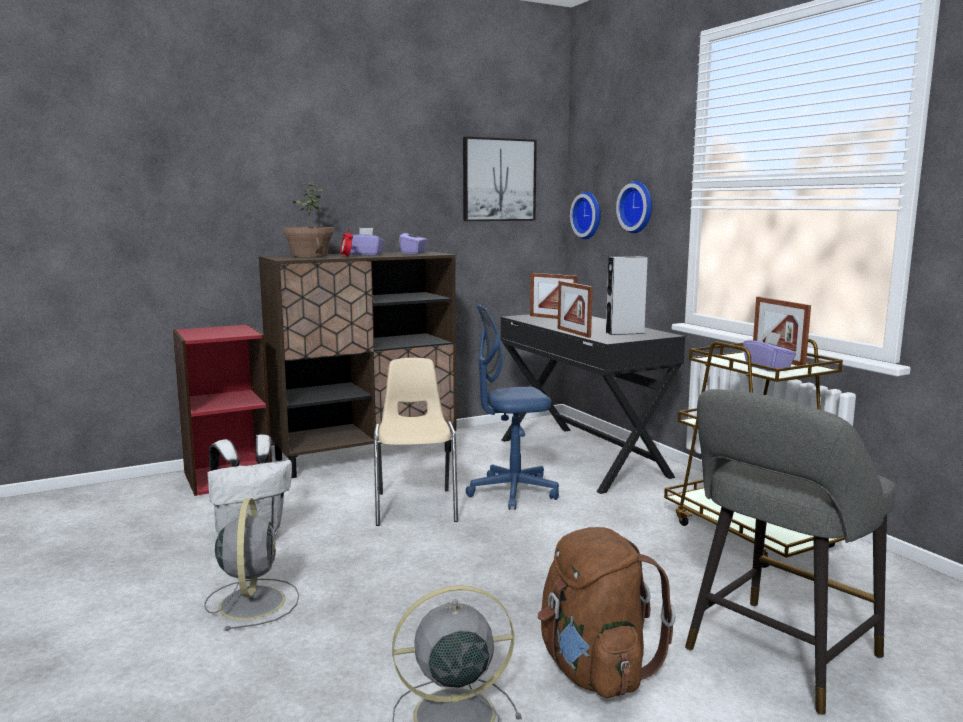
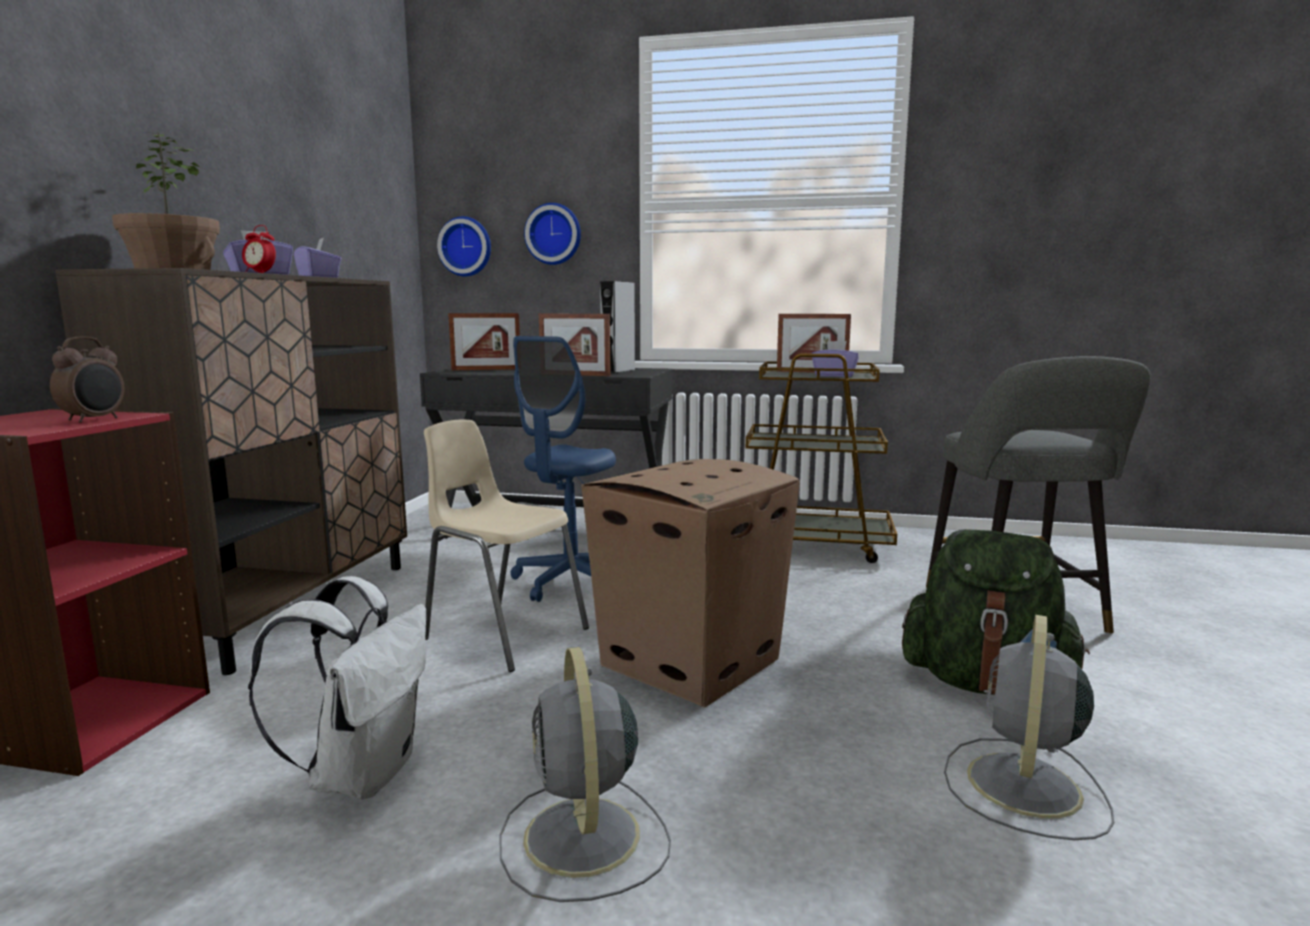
camera: 50 degrees left, 0 degrees up
(228, 334) = (95, 420): none -> alarm clock
(252, 601) = (583, 839): grey fan -> grey fan turned 135 degrees counterclockwise
(462, 563) = (692, 662): none -> cardboard box
(498, 180) = (360, 189): picture -> none
(594, 670) = (986, 683): brown backpack -> green backpack

